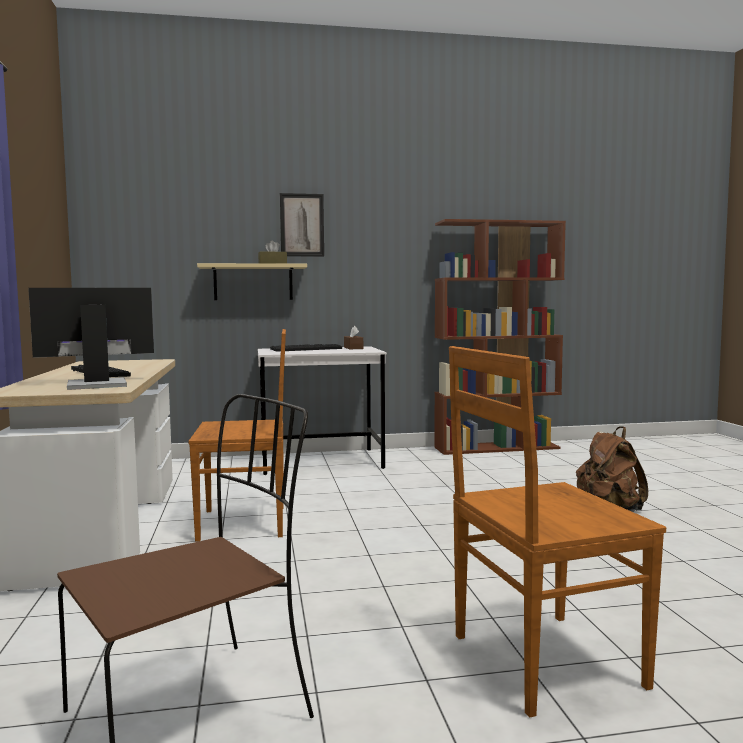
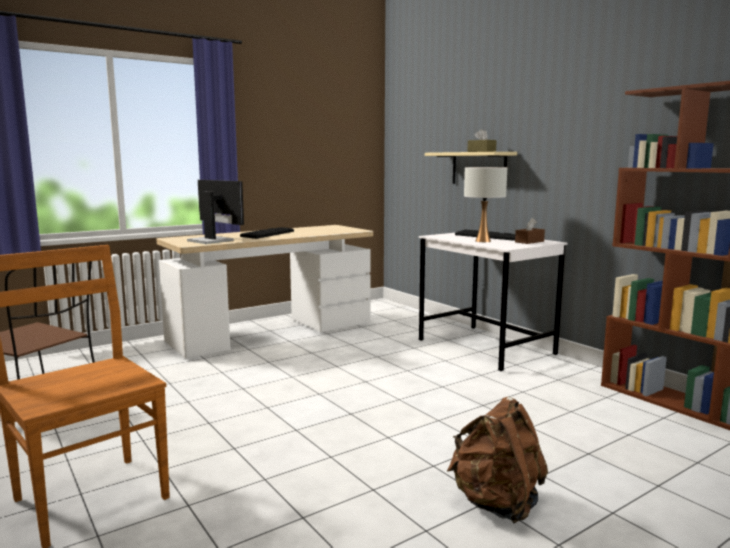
camera: 65 degrees right, 5 degrees up
(246, 523) = (304, 360): brown chair -> none
(302, 225) = (518, 110): picture -> none
(329, 351) = (482, 241): none -> white table lamp

